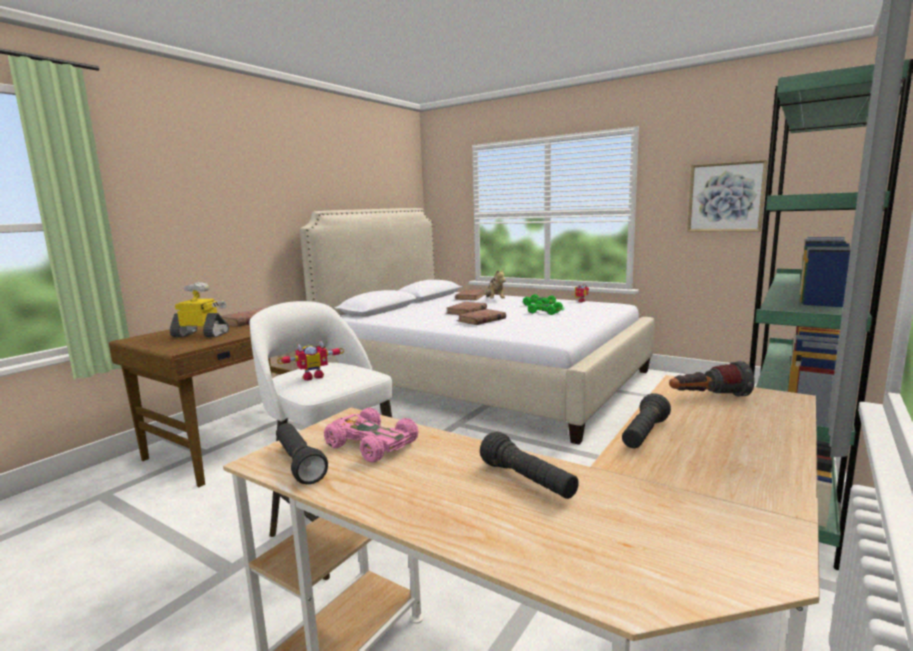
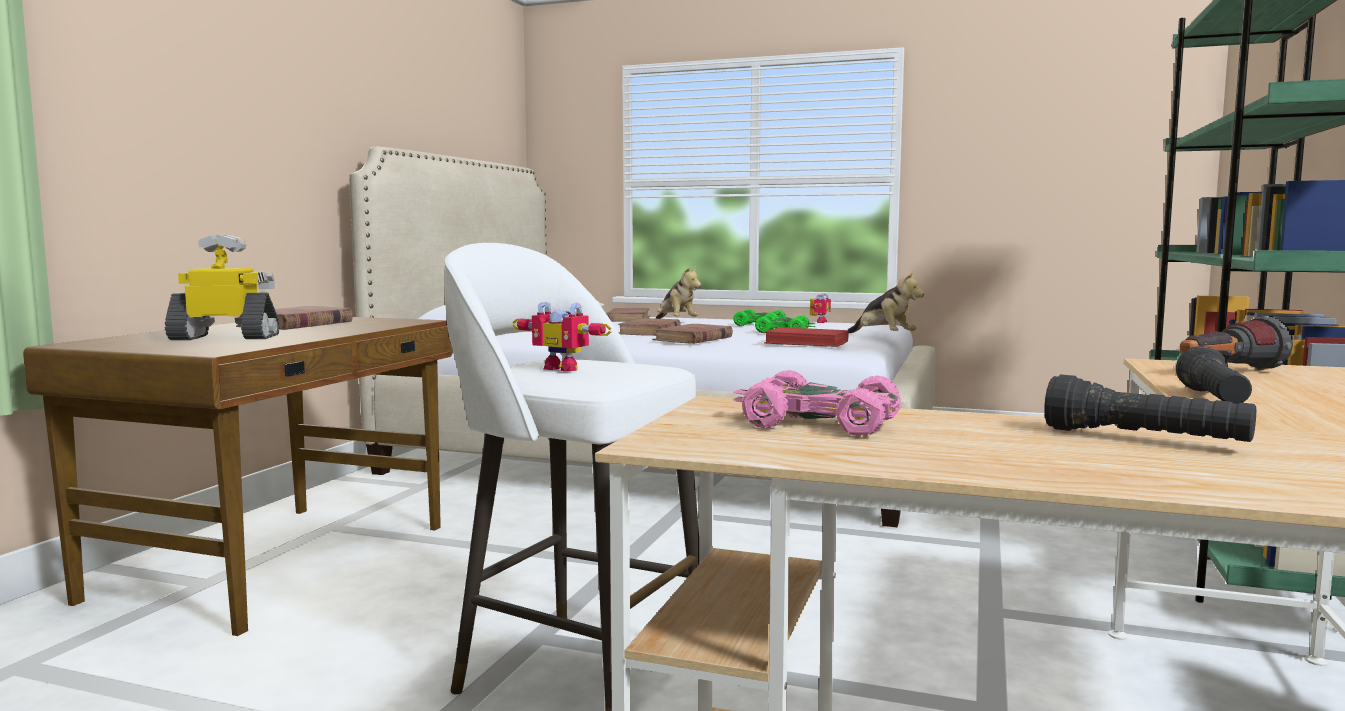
camera: 15 degrees left, 5 degrees down
(299, 464) = (737, 444): black flashlight -> none
(312, 376) = (565, 368): toy robot -> toy robot turned 75 degrees clockwise
(542, 326) = (807, 342): none -> red book
(601, 319) = (883, 337): none -> plush toy
(725, 197) = (1038, 158): picture -> none

